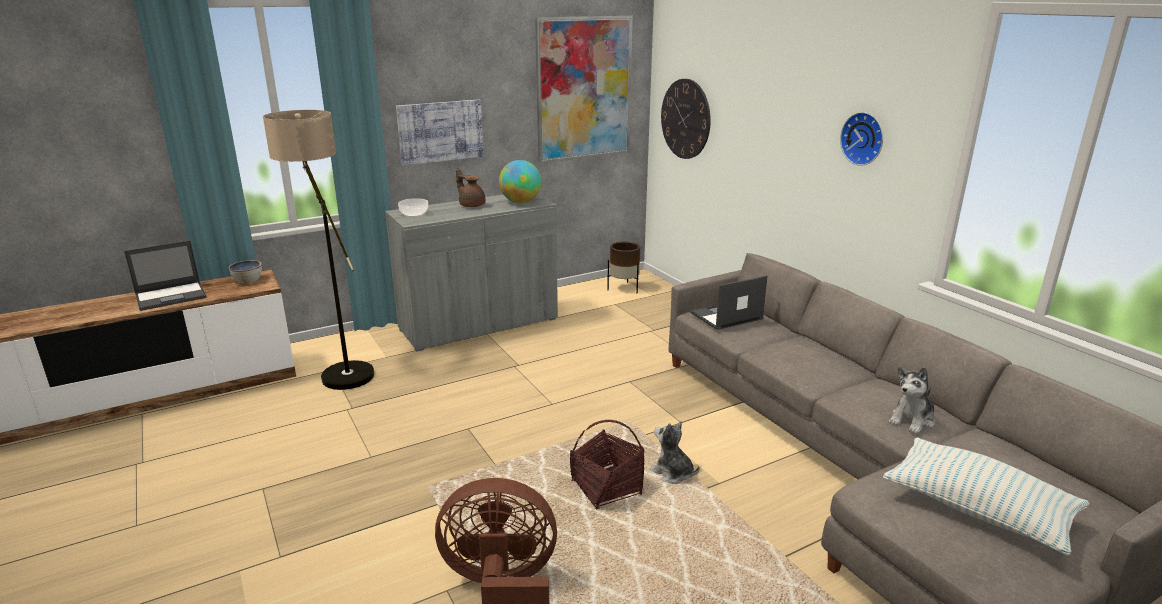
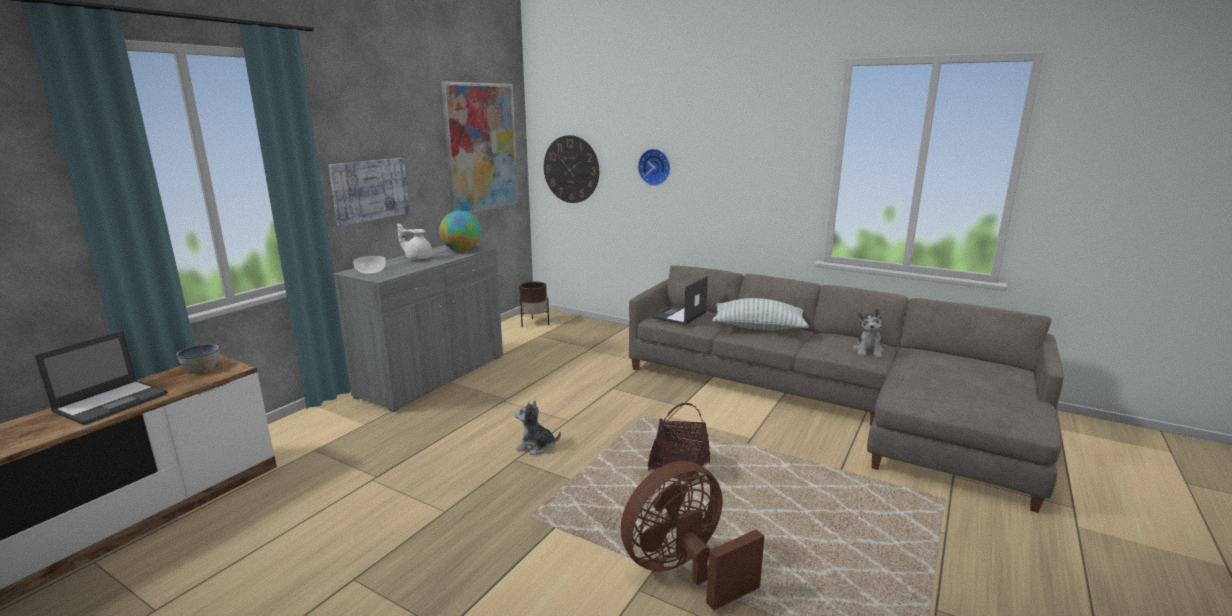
camera: 30 degrees left, 5 degrees down
(341, 369) = (324, 446): floor lamp -> none
(471, 205) = (418, 258): brown teapot -> white teapot
(672, 473) = (714, 442): plush toy -> plush toy (536, 446)
(864, 138) = (751, 164): wall clock -> wall clock (655, 167)
(978, 510) = (964, 388): pillow -> pillow (758, 327)

